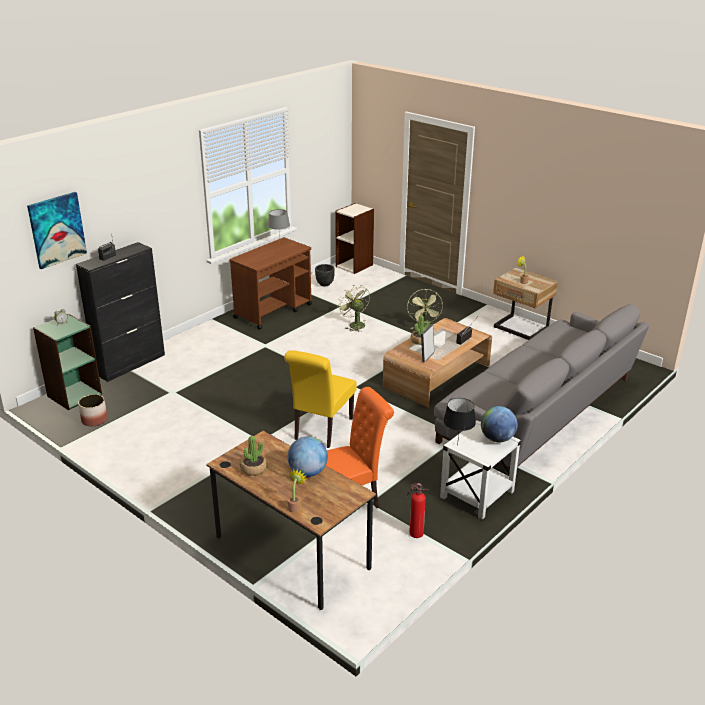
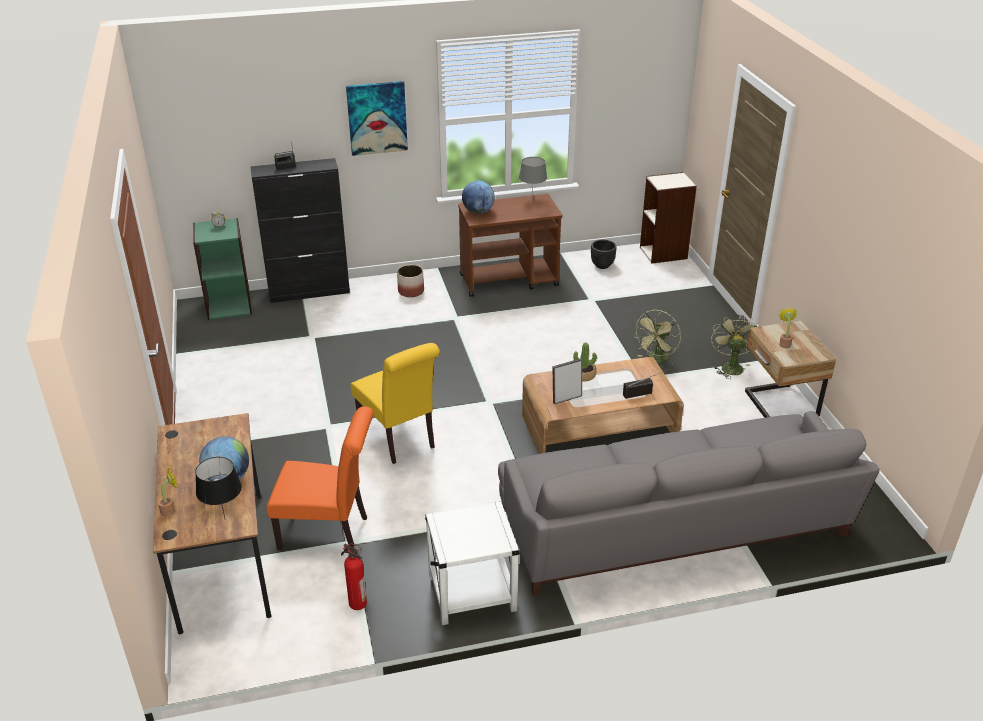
camera: 35 degrees right, 5 degrees up
(57, 229) = (230, 124): picture -> picture (377, 118)
(94, 420) = (217, 338): planter -> planter (411, 291)
(253, 469) = (187, 451): potted plant -> none
(321, 430) = (399, 439): yellow chair -> yellow chair turned 90 degrees counterclockwise
(354, 324) = (578, 327): green fan -> green fan (730, 366)
(457, 445) = (439, 521): black table lamp -> black table lamp (224, 518)
(497, 439) = (493, 535): globe -> globe (478, 211)

